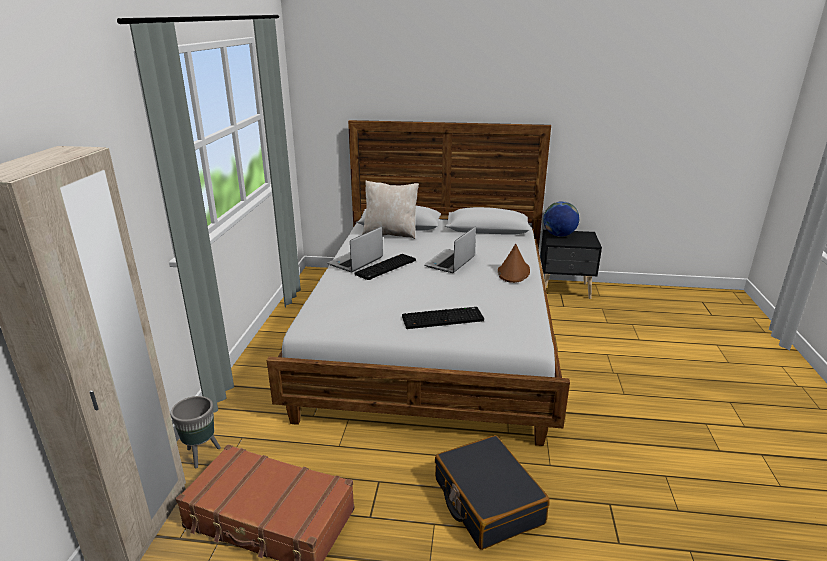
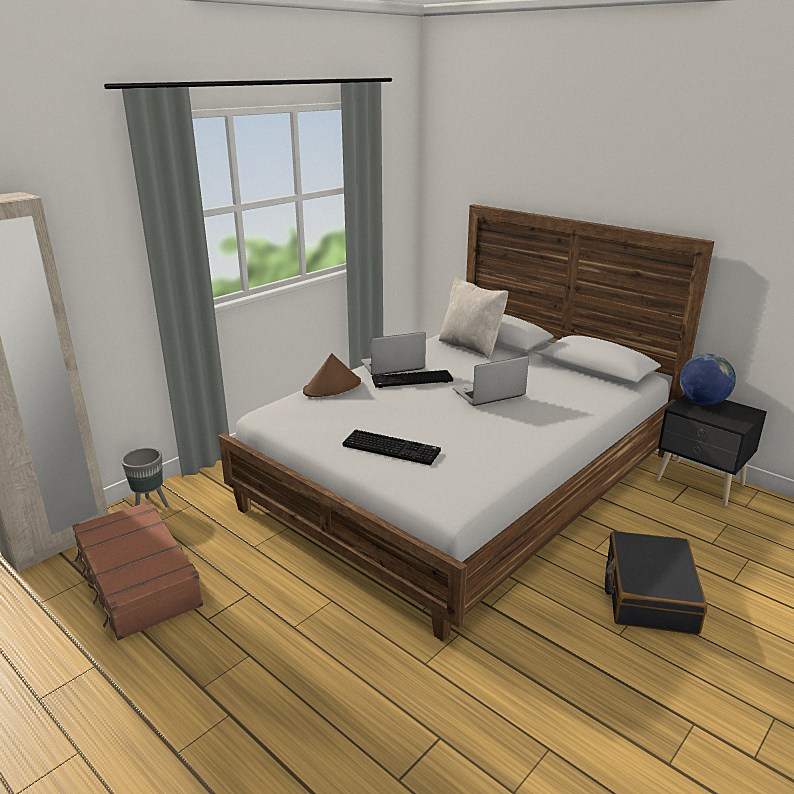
camera: 35 degrees right, 0 degrees up
(487, 501) = (318, 662): black suitcase -> black suitcase (649, 594)
(513, 272) = (548, 425): brown hat -> brown hat (332, 387)

